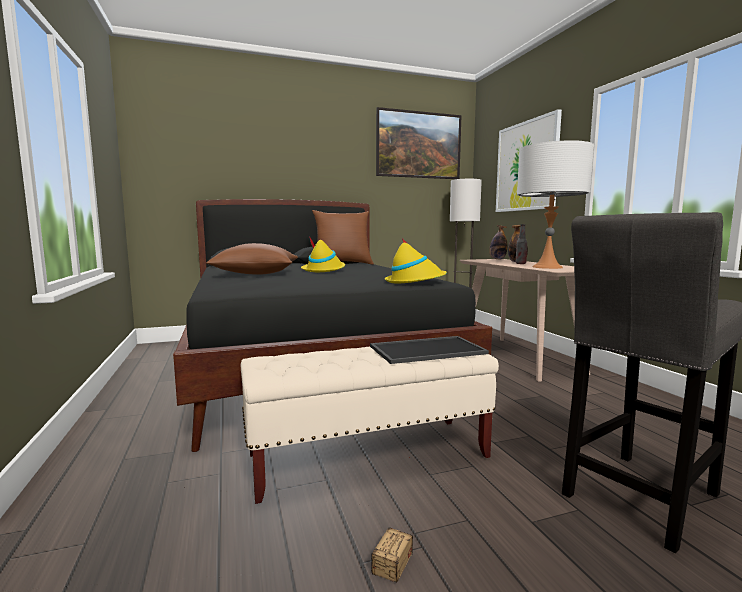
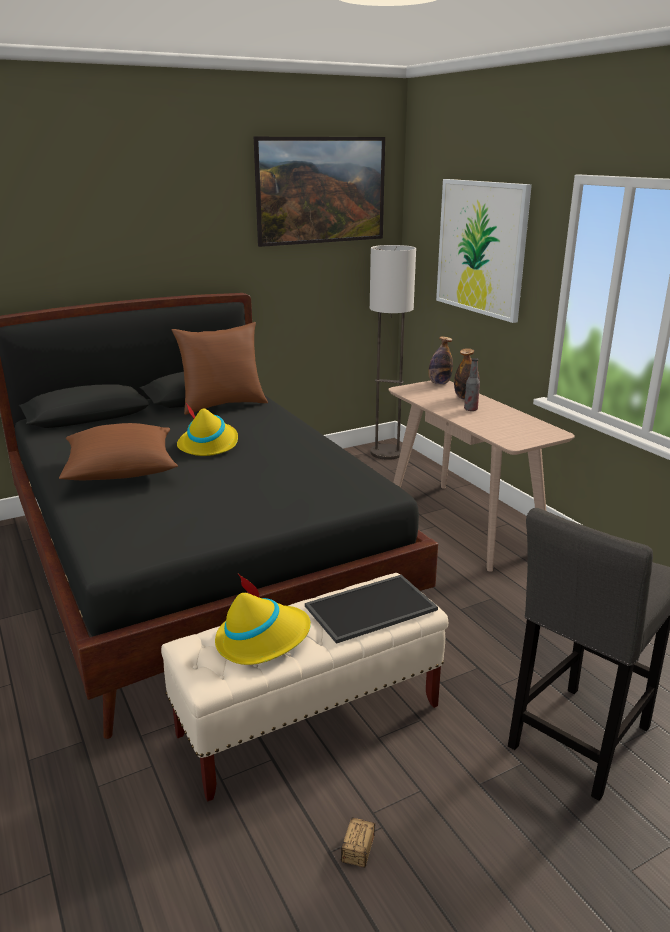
camera: 10 degrees left, 15 degrees up
(415, 281) = (344, 491): yellow hat -> yellow hat (262, 639)
(547, 267) = (504, 428): white table lamp -> none

